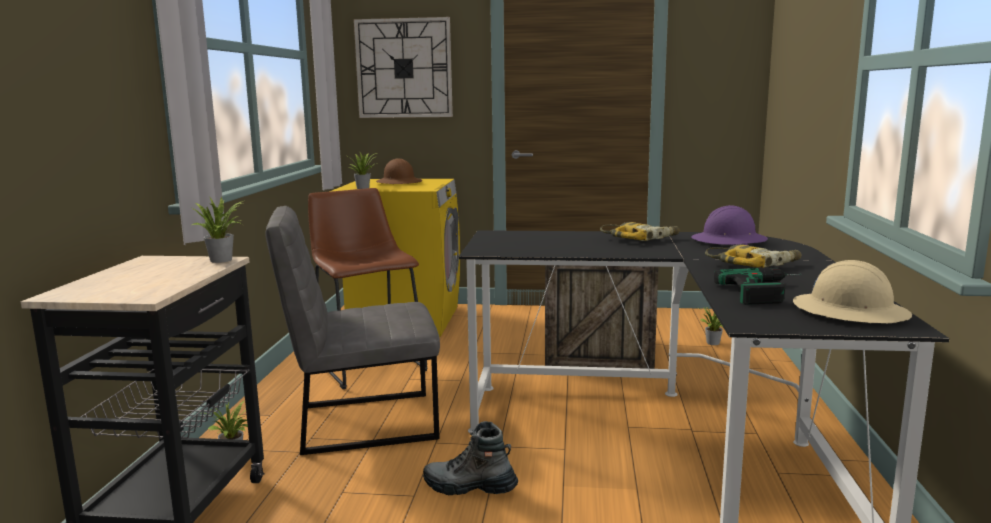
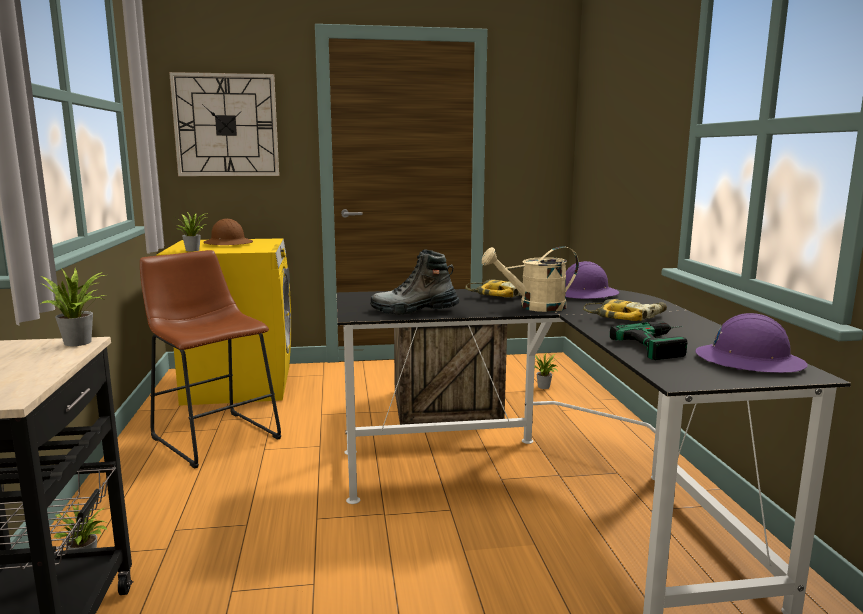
camera: 15 degrees left, 0 degrees up
(362, 422) = (229, 504): grey chair -> none
(469, 487) = (370, 565): boot -> boot (414, 311)
(662, 250) = (534, 307): none -> beige watering can
(849, 311) = (748, 361): beige hard hat -> purple hard hat

